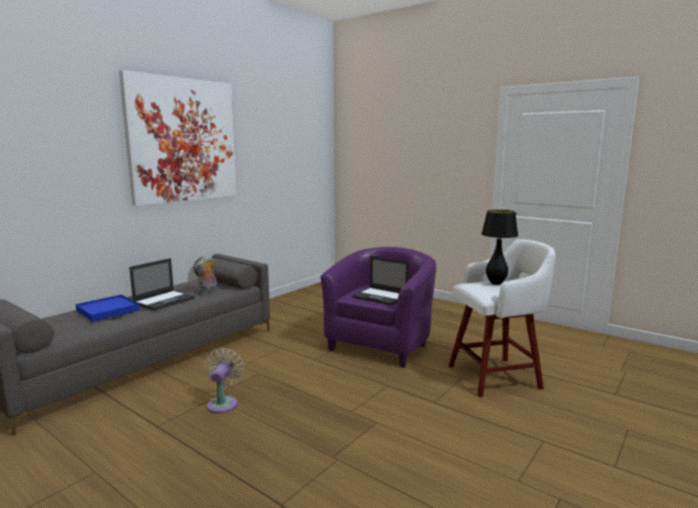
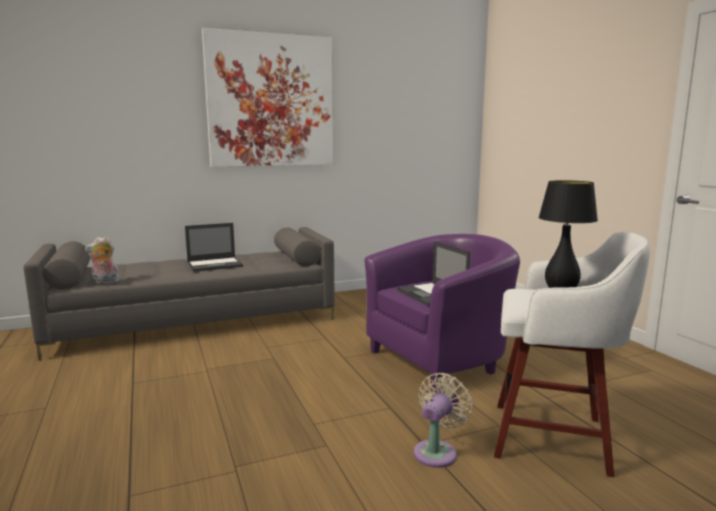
camera: 30 degrees right, 0 degrees up
(108, 310) = (160, 266): blue tray -> none
(208, 291) = (265, 263): plush toy -> plush toy (105, 282)
(223, 403) = (207, 378): beige fan -> beige fan (437, 451)

